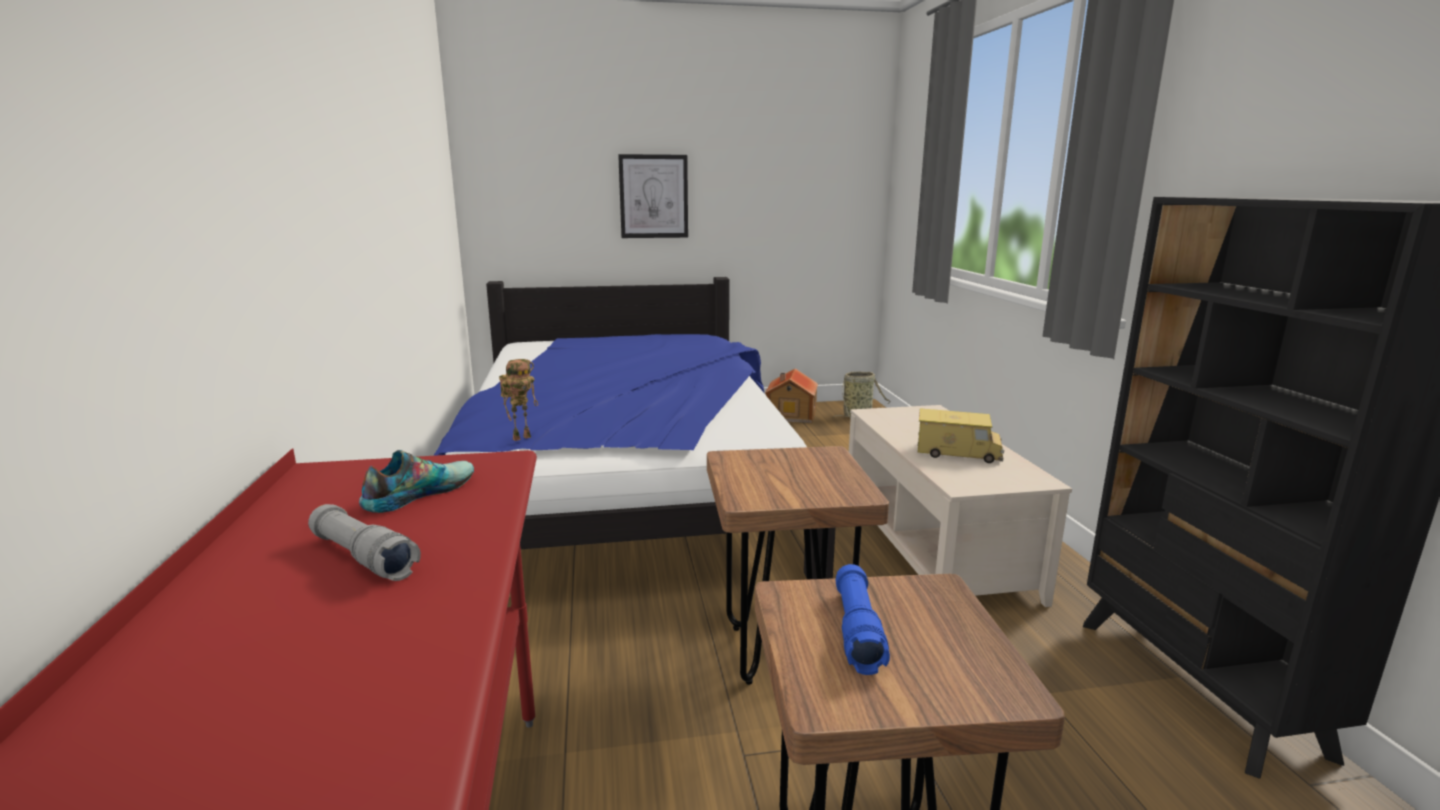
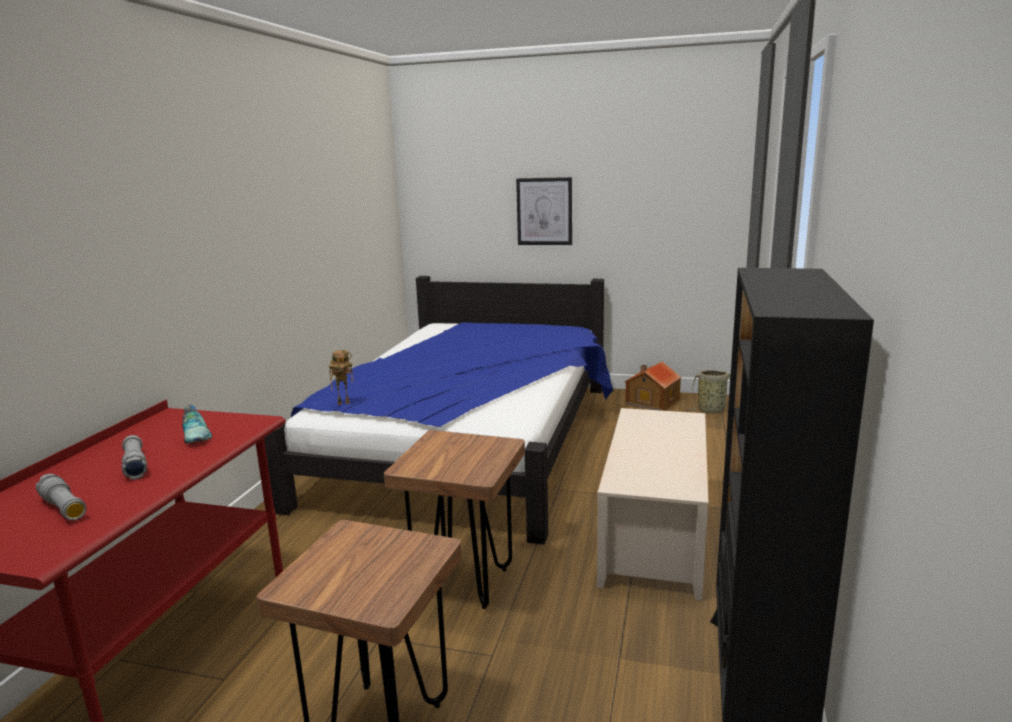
camera: 25 degrees right, 0 degrees up
(305, 662) = (64, 508): none -> grey flashlight
(418, 493) = (197, 434): shoe -> shoe turned 90 degrees clockwise
(857, 630) = (354, 557): blue flashlight -> none
(958, 453) = (655, 457): toy truck -> none

